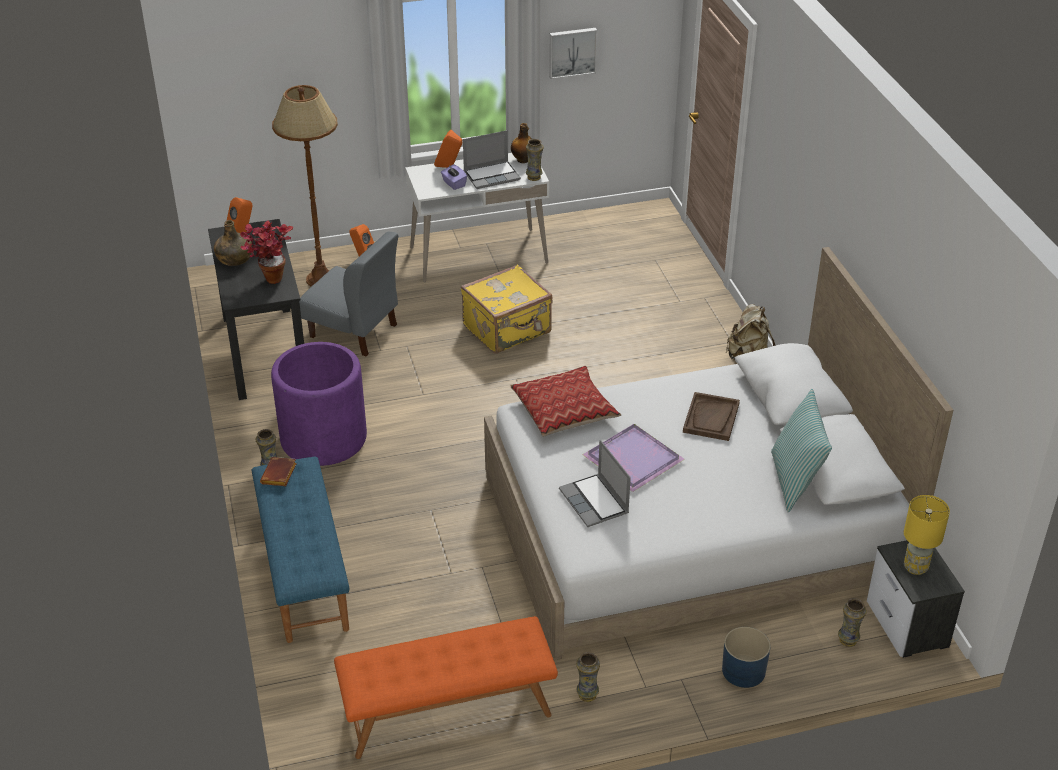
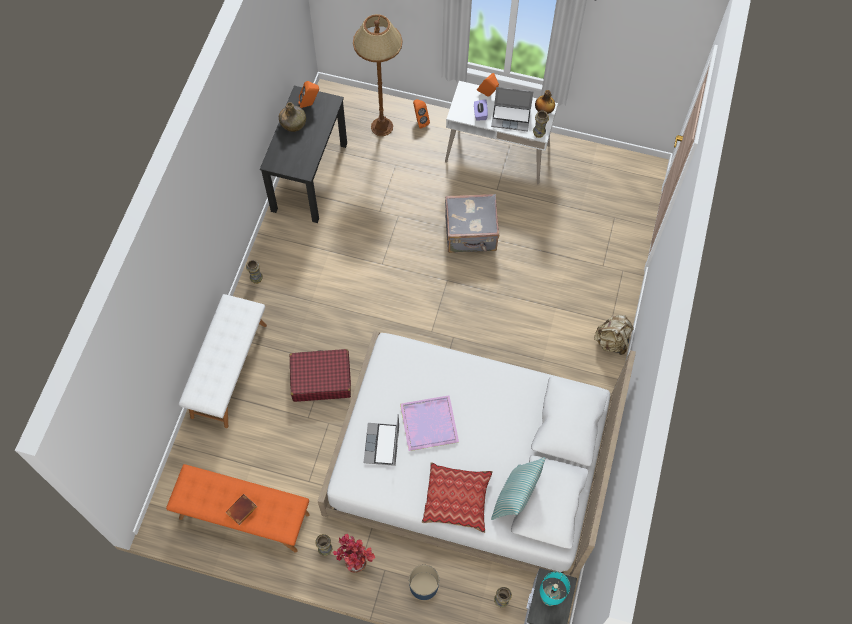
camera: 30 degrees right, 25 degrees up
(269, 277) = (304, 152): potted plant -> potted plant (355, 560)
(279, 475) = (231, 311): brown book -> brown book (242, 511)
(303, 571) = (228, 370): blue bench -> white bench
(323, 438) = (300, 270): purple planter -> none
(354, 331) = (374, 185): grey chair -> none
(436, 529) = (320, 379): none -> red suitcase
(508, 330) = (471, 234): yellow suitcase -> grey suitcase
(564, 410) = (416, 359): pillow -> pillow (457, 499)
(572, 52) = (608, 51): picture -> none
(711, 418) = (502, 416): brown tray -> none
(915, 568) = (549, 597): yellow table lamp -> turquoise table lamp

